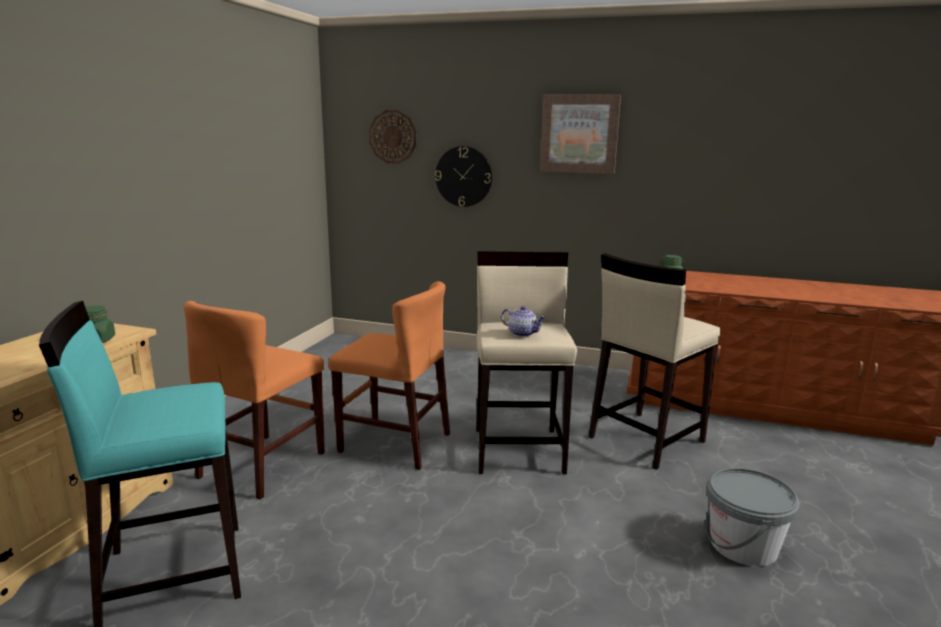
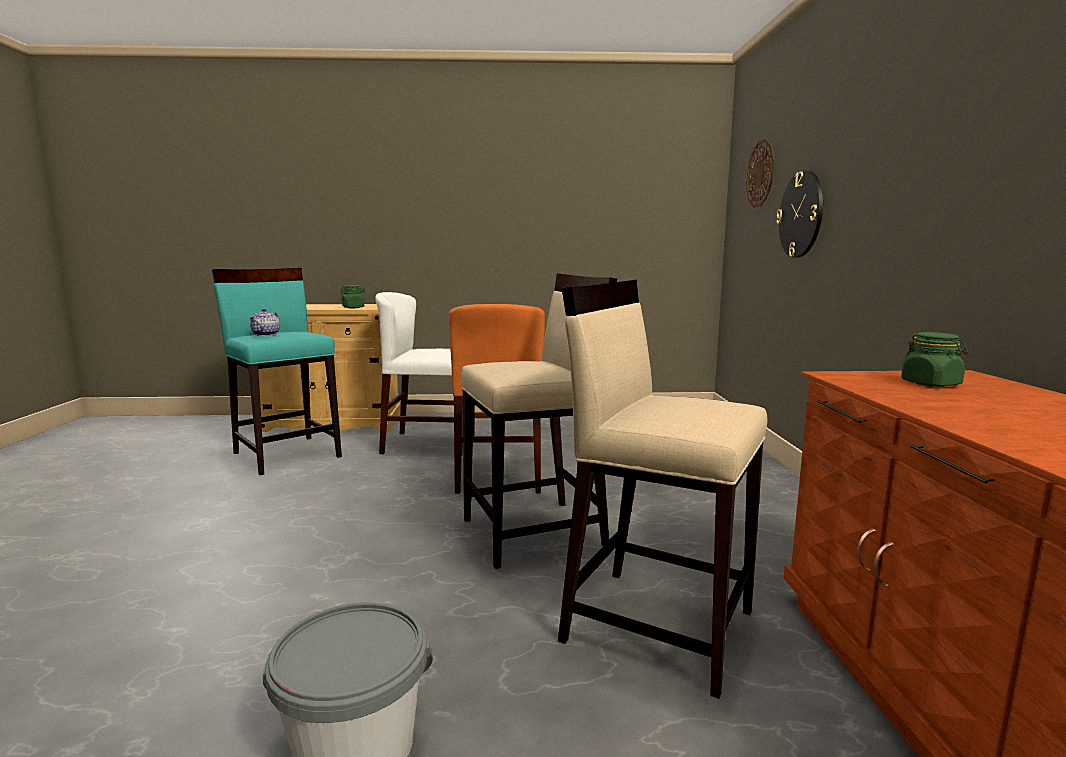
camera: 70 degrees right, 5 degrees down
(263, 465) = (429, 444): orange chair -> white chair
(522, 333) = (504, 366): teapot -> teapot (266, 334)
(579, 134) = (915, 113): picture -> none

